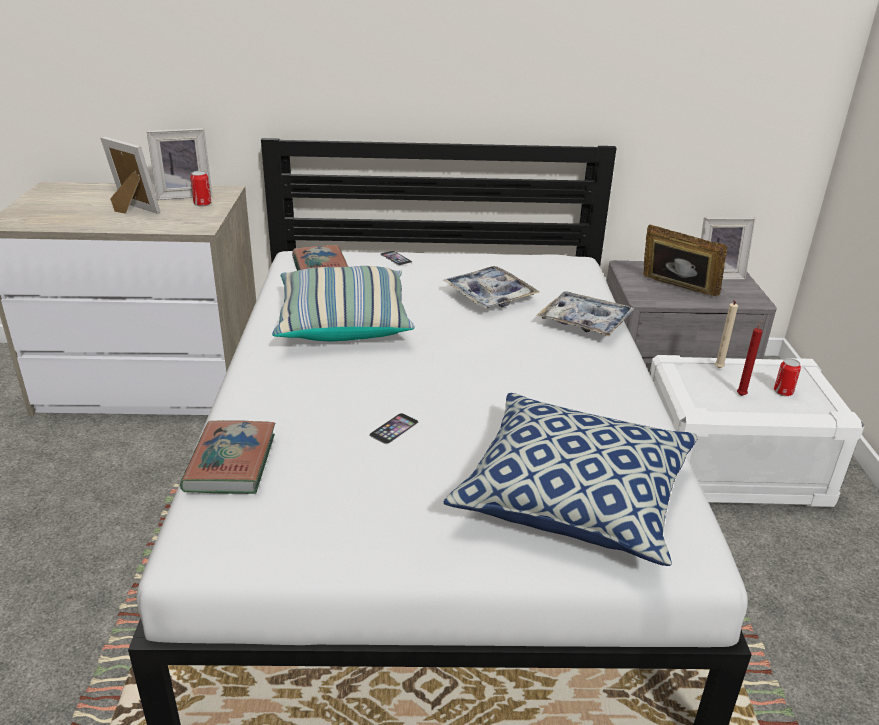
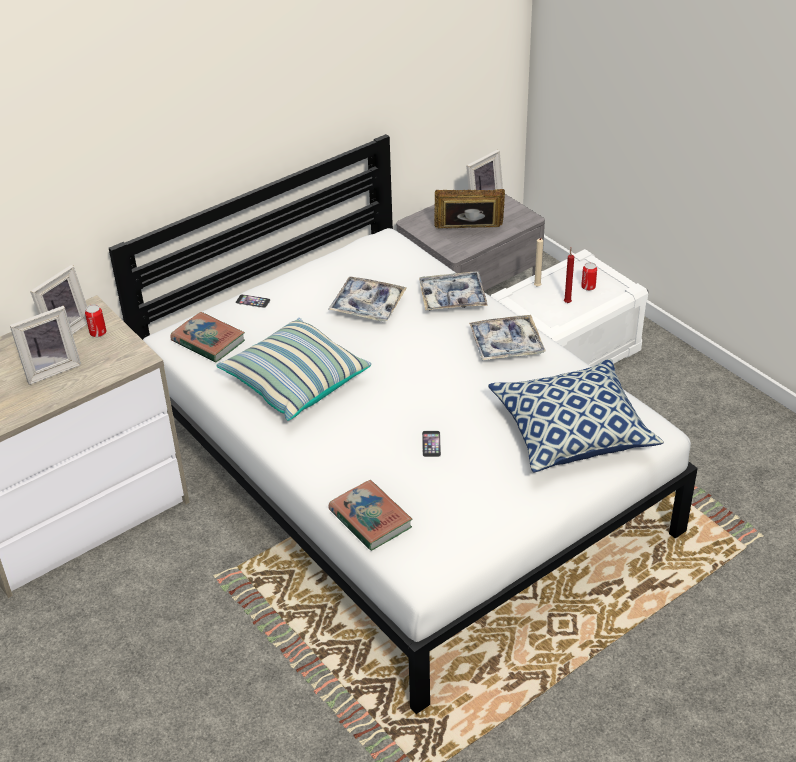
camera: 35 degrees left, 10 degrees up
(131, 210) = (51, 368): picture frame -> picture frame turned 150 degrees clockwise
(595, 381) = (506, 344): none -> tray

